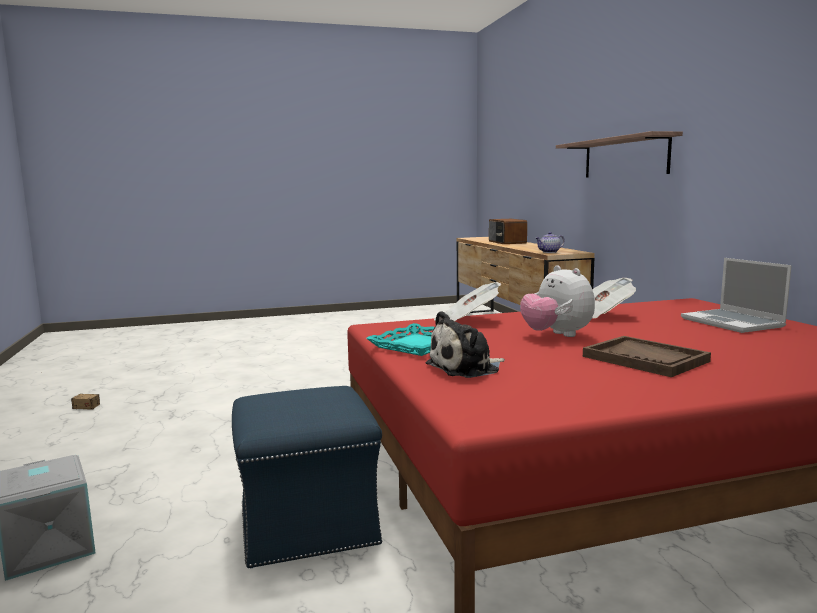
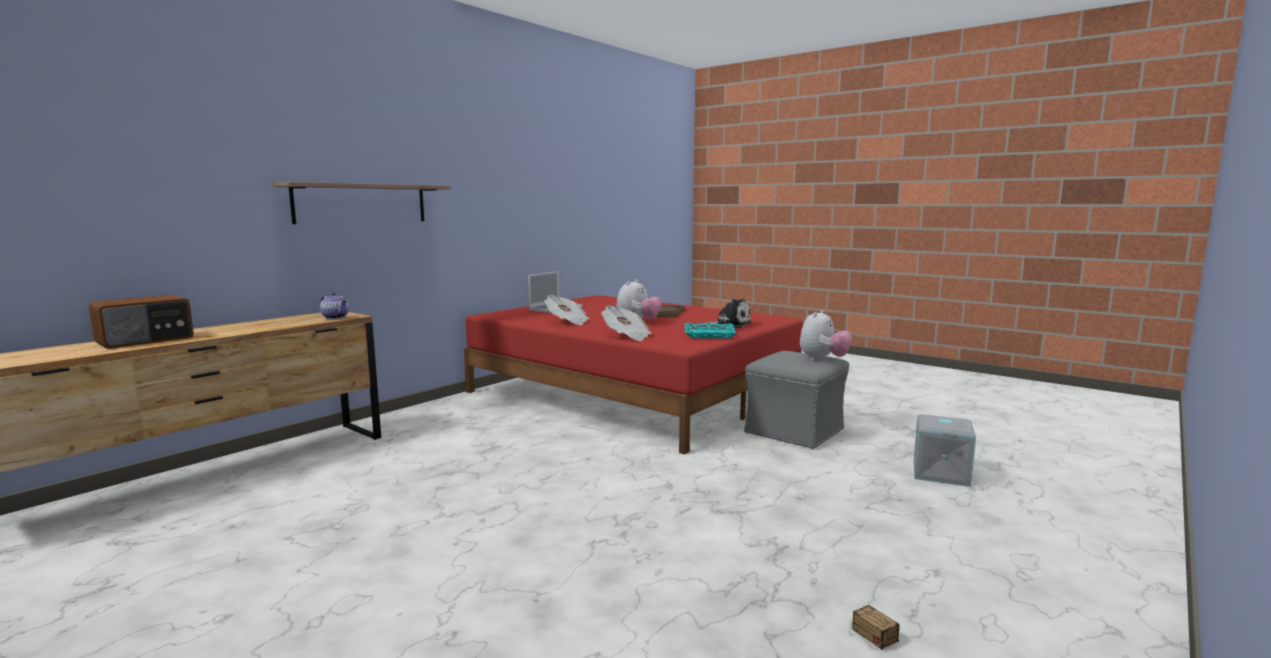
camera: 125 degrees left, 0 degrees up
(264, 414) = (823, 359): none -> plush toy
(308, 524) = (794, 430): blue ottoman -> grey ottoman

